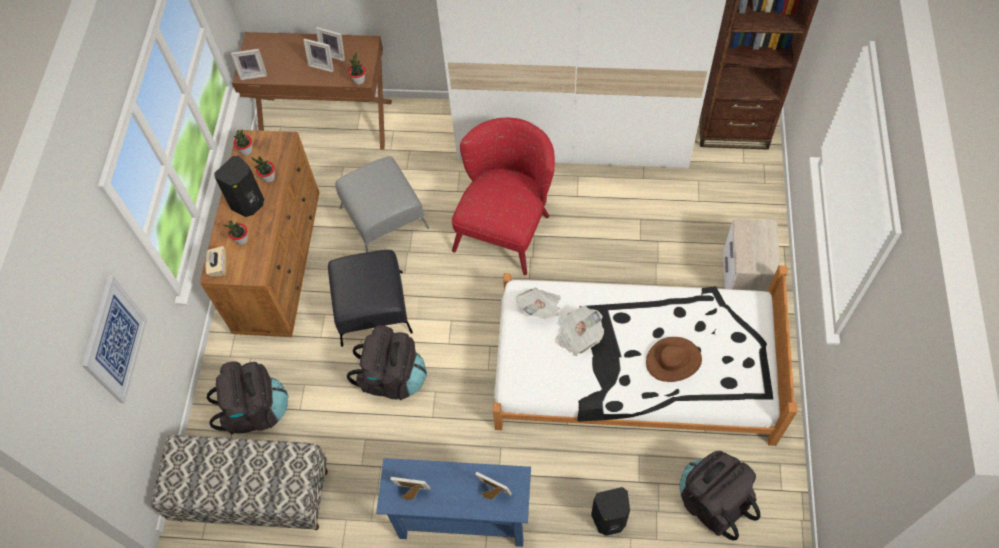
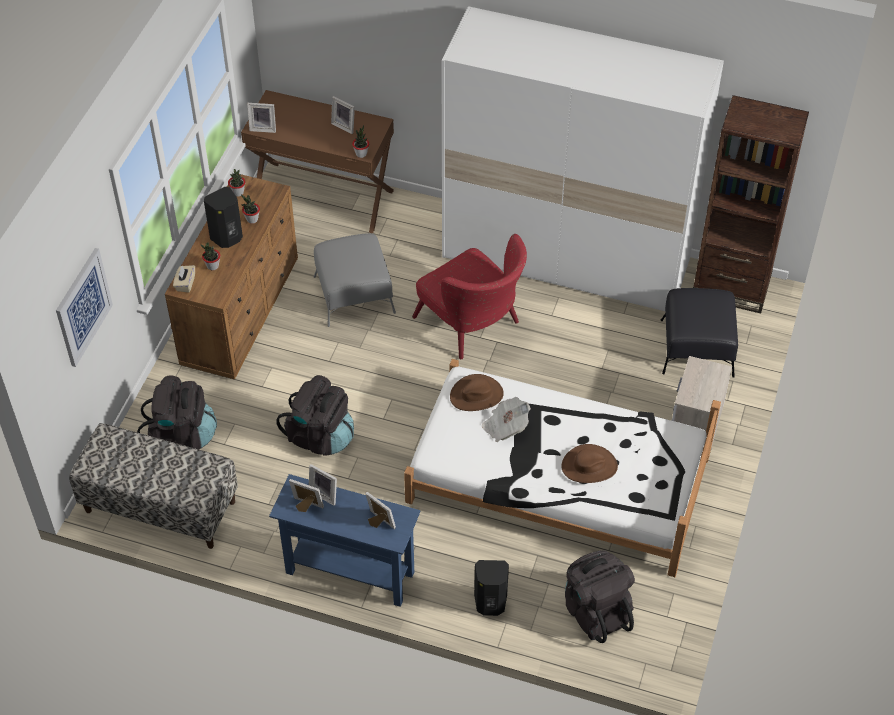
camera: 10 degrees right, 10 degrees down
(323, 64) = (331, 133): picture frame -> picture frame (325, 493)
(372, 307) = (319, 371): black ottoman -> black ottoman (697, 347)
(506, 225) = (473, 326): red armchair -> red armchair turned 105 degrees clockwise
(540, 308) = (476, 395): newspaper -> brown hat

